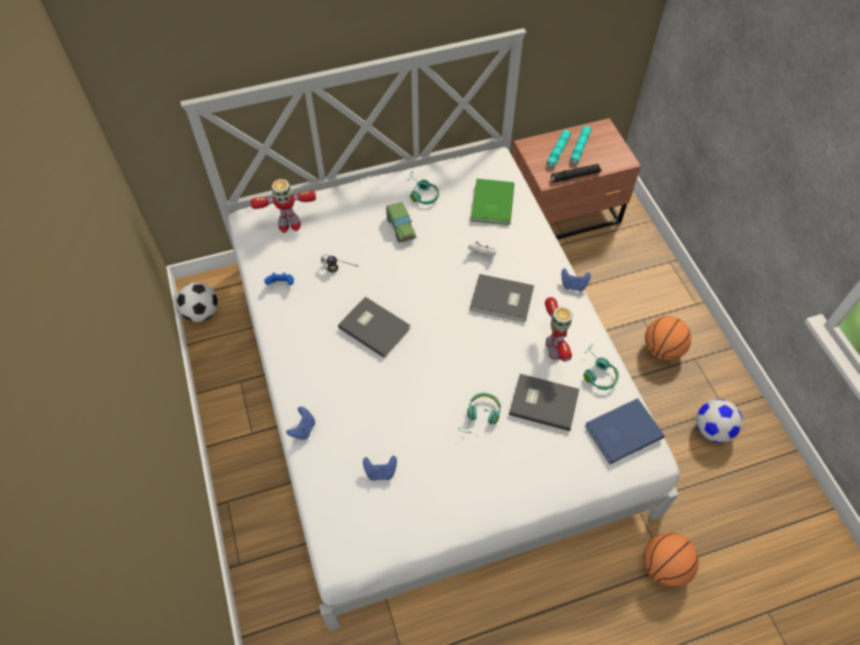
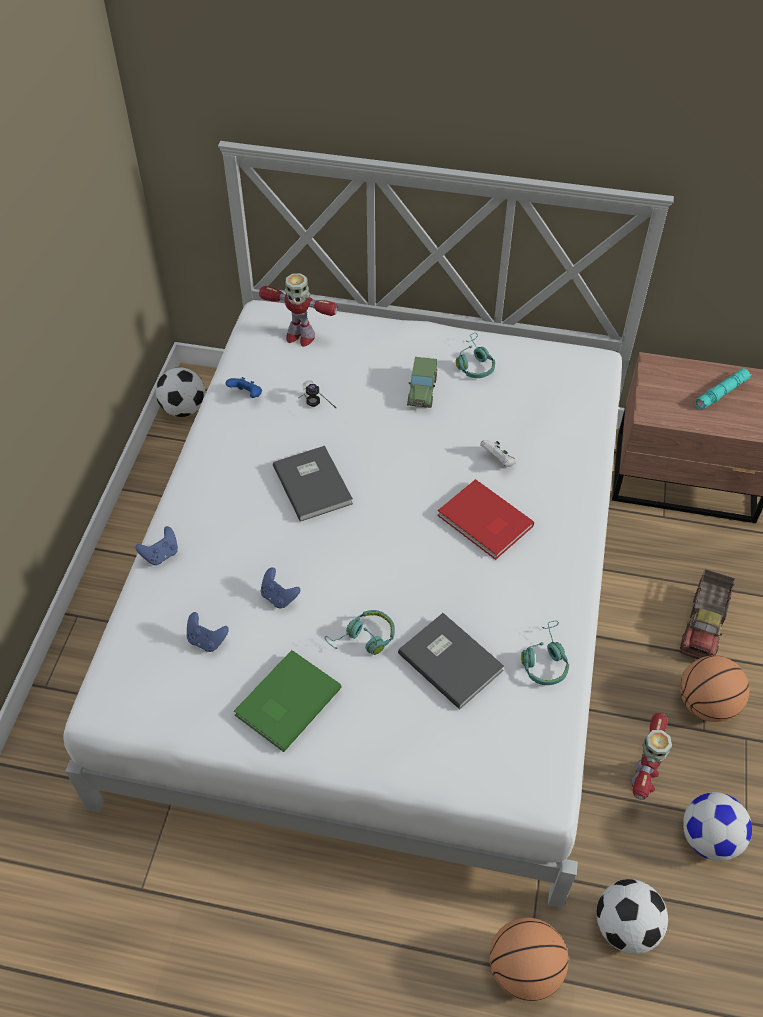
camera: 30 degrees right, 5 degrees down
(491, 203) = (550, 408): green book -> green book (285, 701)
(502, 300) = (484, 523): grey book -> red book
(554, 349) = (509, 607): toy robot -> toy robot (643, 778)
(558, 151) = (689, 386): turquoise flashlight -> none
(573, 285) = (588, 546): blue game controller -> blue game controller (279, 597)
(575, 176) = (691, 424): black flashlight -> none
(621, 431) = (525, 743): blue book -> none
(631, 301) = (704, 625): none -> toy truck
(701, 508) = (625, 927): none -> football

